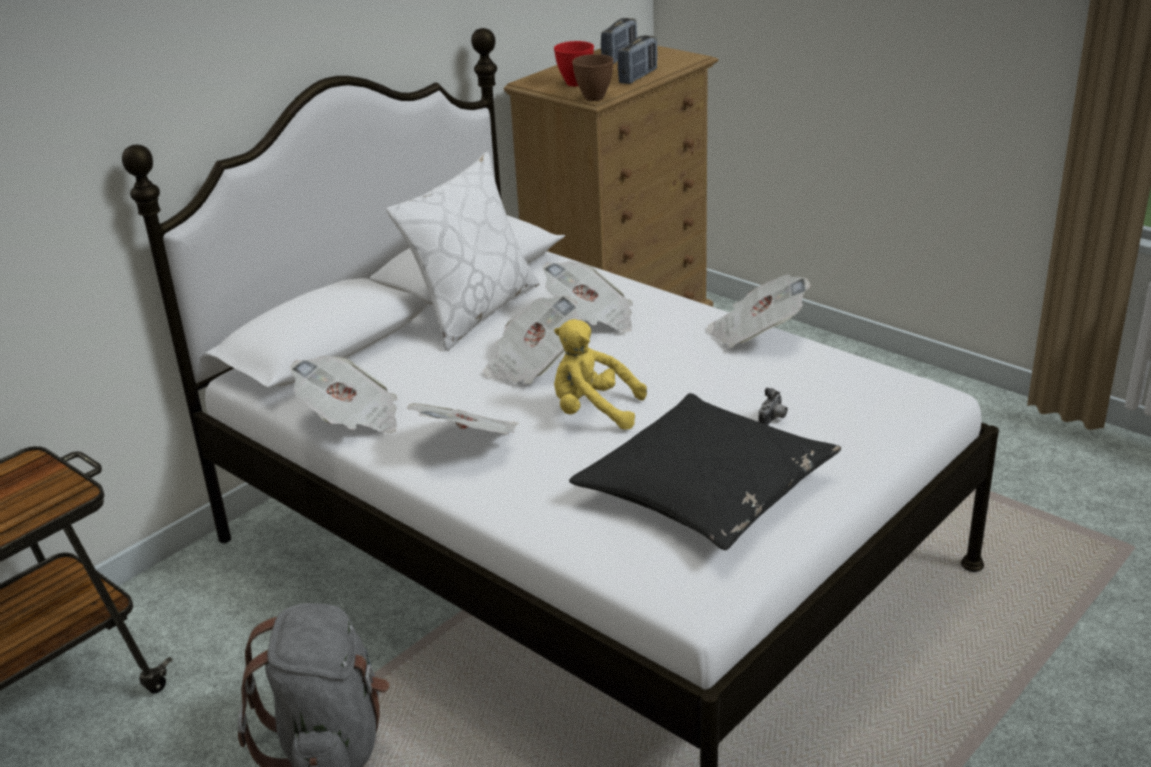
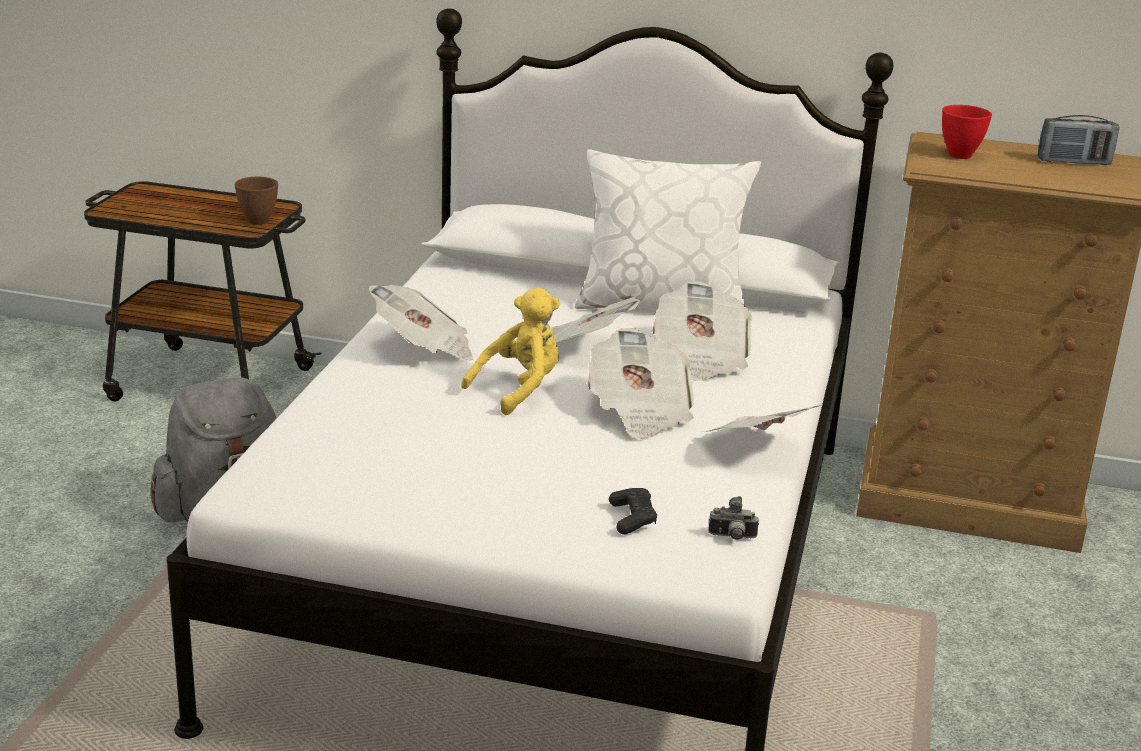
camera: 60 degrees right, 5 degrees down
(352, 419) = (428, 297): newspaper -> newspaper (639, 411)
(593, 411) = (519, 390): yellow plush toy -> yellow plush toy turned 60 degrees clockwise
(595, 98) = (928, 168): brown bowl -> brown bowl (258, 221)
(638, 76) = (1025, 177): radio -> none
(705, 489) = (423, 467): black pillow -> none
(773, 420) = (583, 484): camera -> camera (732, 537)
(841, 411) = (632, 519): none -> black game controller

